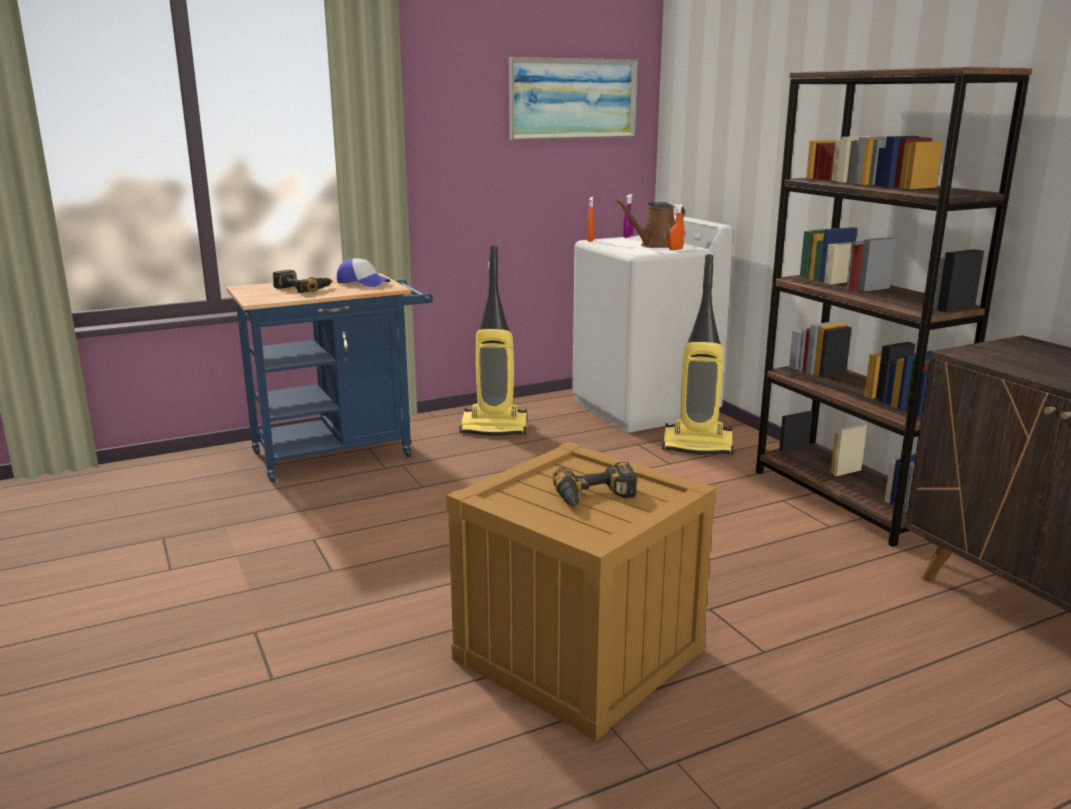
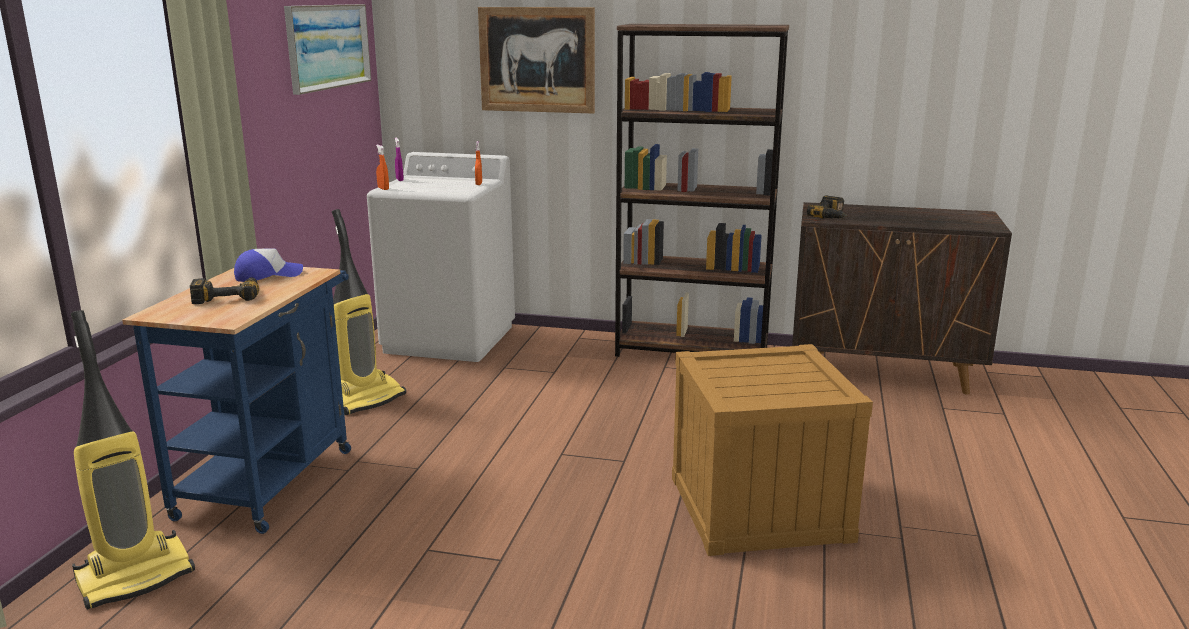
camera: 50 degrees left, 0 degrees up
(595, 497) = (776, 376): power drill -> power drill (831, 215)
(655, 245) = (451, 183): brown watering can -> none
(698, 445) = (545, 352): vacuum cleaner -> vacuum cleaner (136, 577)
(770, 119) = (537, 60): none -> picture

